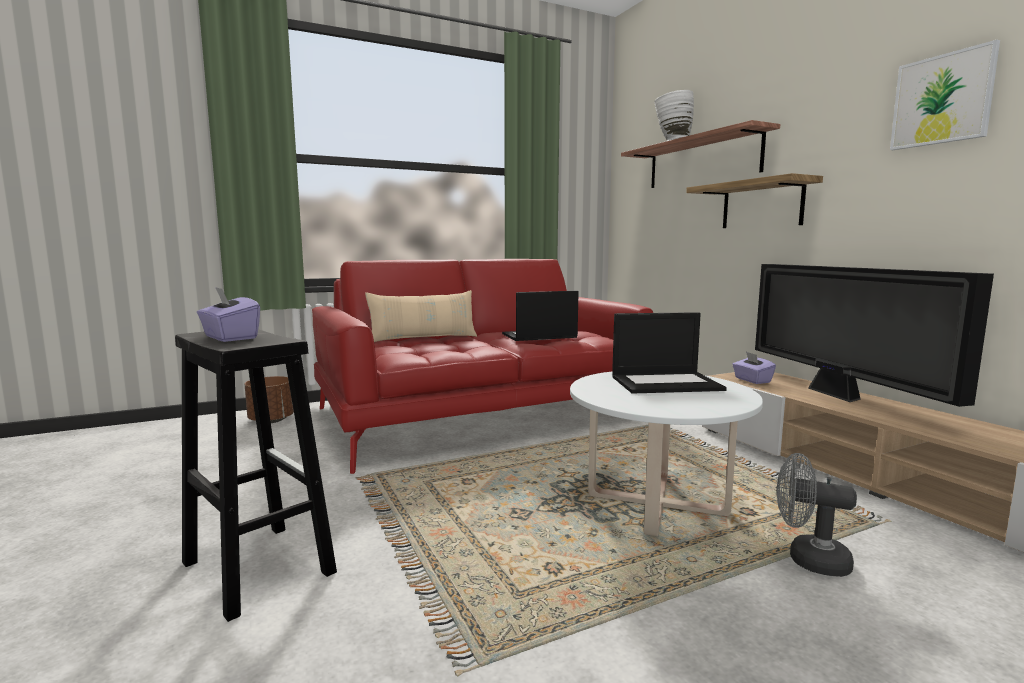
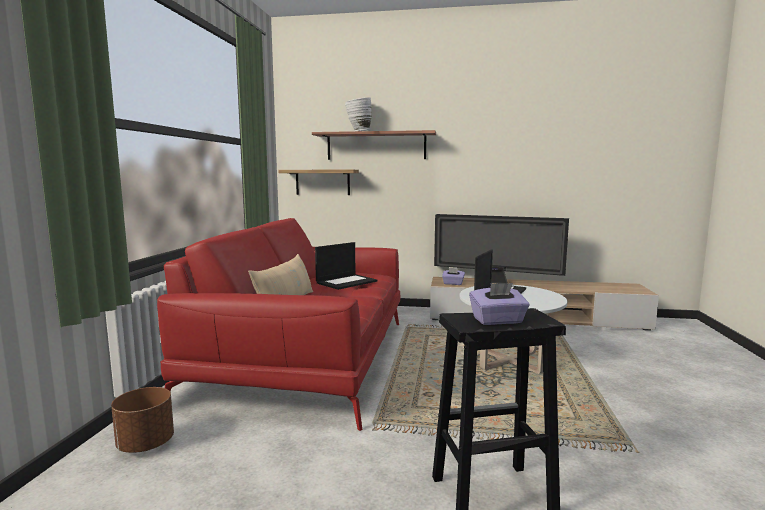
camera: 55 degrees left, 0 degrees up
(538, 336) = (346, 282): laptop -> laptop turned 150 degrees counterclockwise
(761, 205) = (426, 178): shelf -> shelf (322, 182)
(808, 559) = (581, 355): grey fan -> none
(942, 99) = (523, 137): picture -> none

